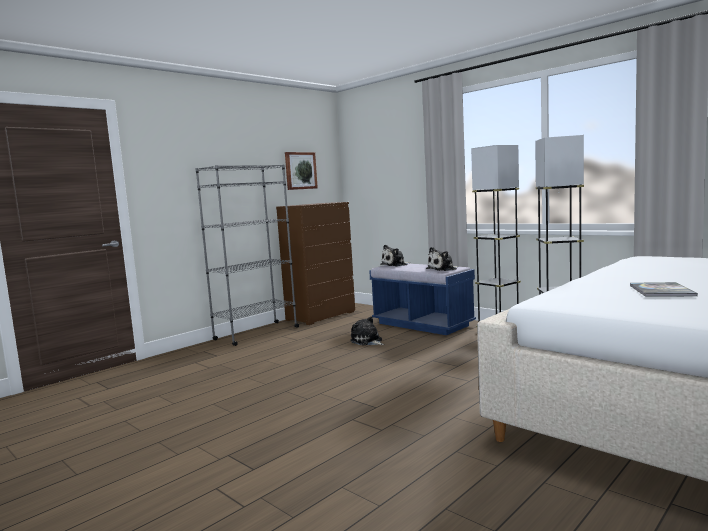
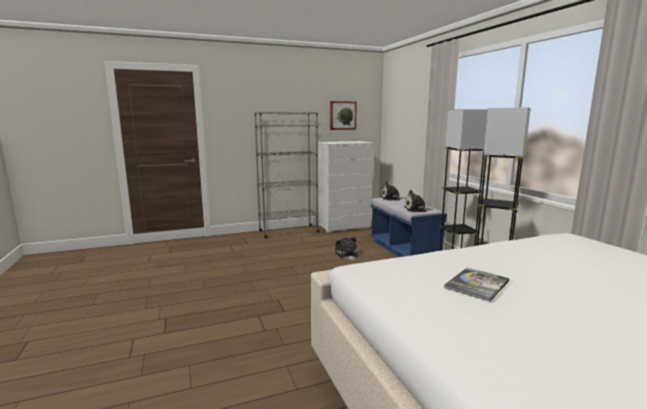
camera: 25 degrees right, 5 degrees up
(321, 316) = (344, 226): brown dresser -> white dresser

